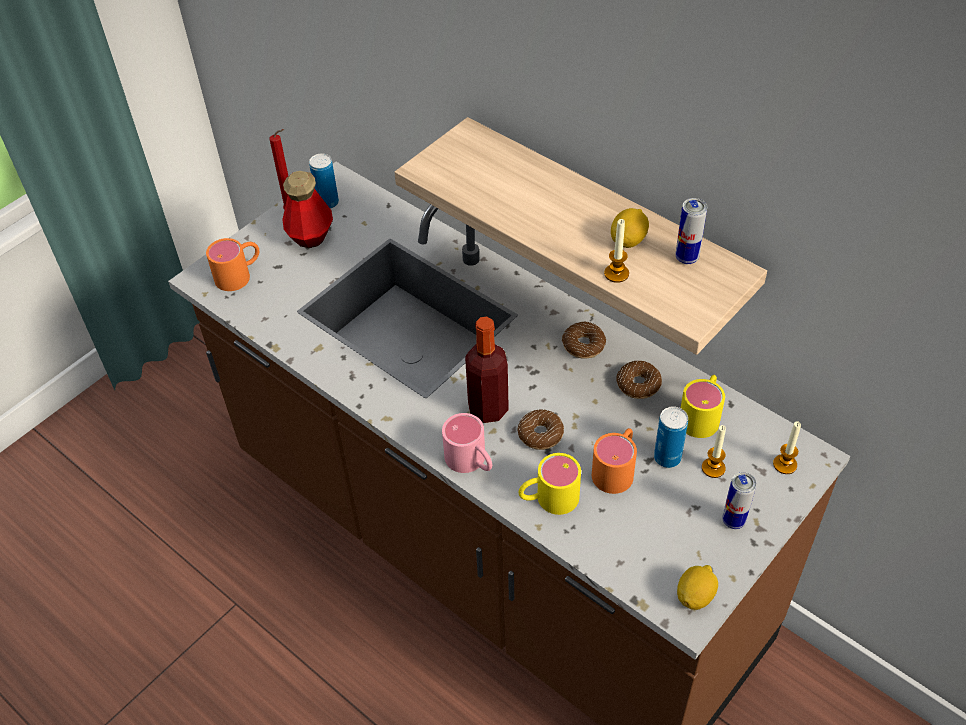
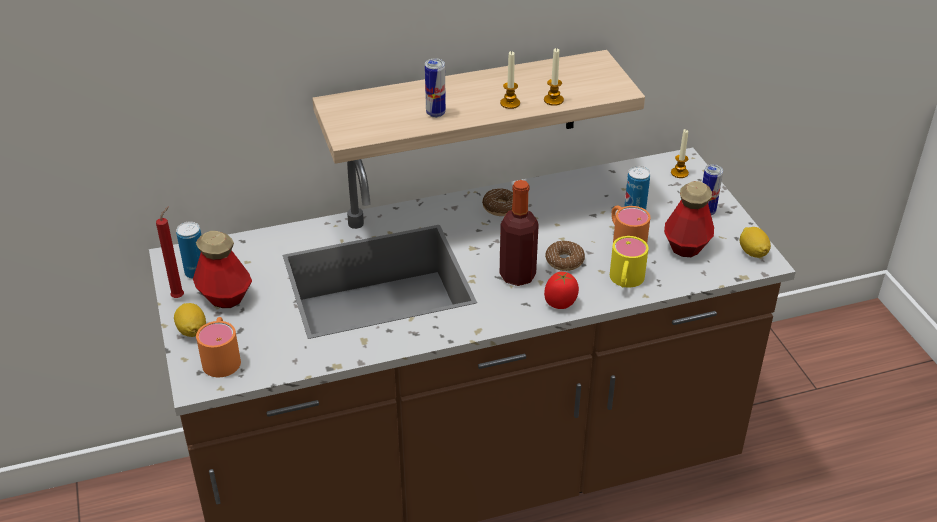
camera: 60 degrees left, 10 degrees down
(471, 462) = (560, 304): pink mug -> tomato
(628, 240) = (526, 84): lemon -> lemon (192, 330)
(638, 384) = (560, 200): donut -> none
(652, 527) = (686, 246): none -> bottle
(686, 258) = (566, 70): can -> can (435, 113)
(702, 414) = (610, 186): yellow mug -> none
(713, 468) = (658, 201): candle -> candle (510, 103)

